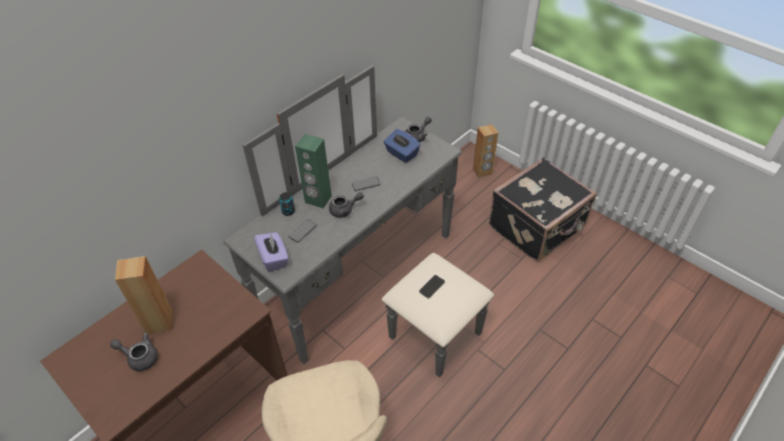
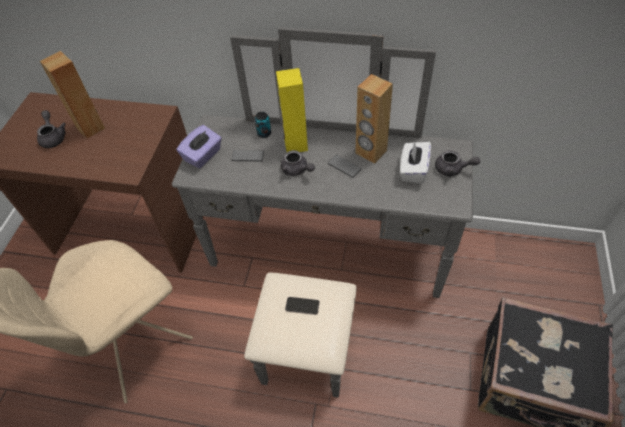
camera: 60 degrees right, 5 degrees up
(318, 199) = (295, 144): green speaker -> yellow speaker
(401, 154) = (413, 170): blue tissue box -> white tissue box
(482, 172) = (560, 281): brown speaker -> brown speaker (370, 152)

